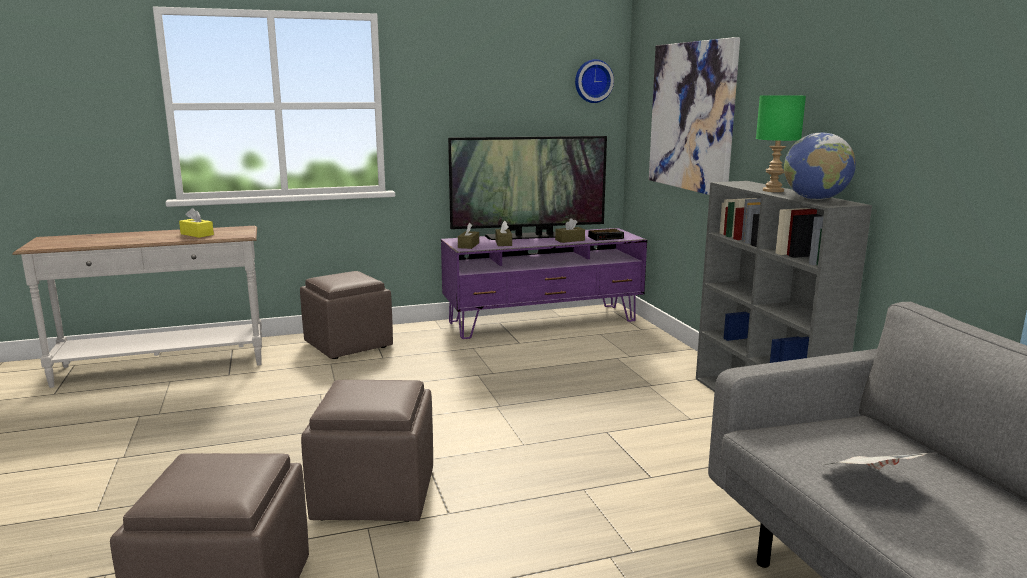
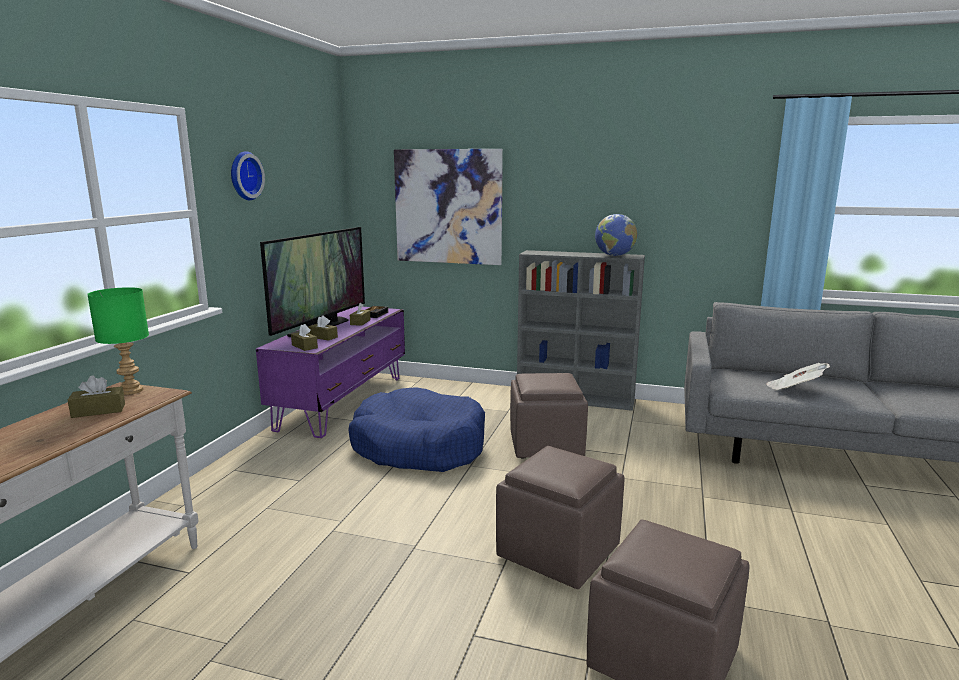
camera: 55 degrees left, 0 degrees up
(197, 234) = (98, 410): yellow tissue box -> brown tissue box
(349, 345) = (236, 487): brown ottoman -> brown ottoman (546, 444)
(502, 375) = (419, 447): none -> blue dog bed
(593, 81) = (328, 179): wall clock -> wall clock (244, 176)
(773, 191) = (575, 254): green table lamp -> green table lamp (131, 391)

